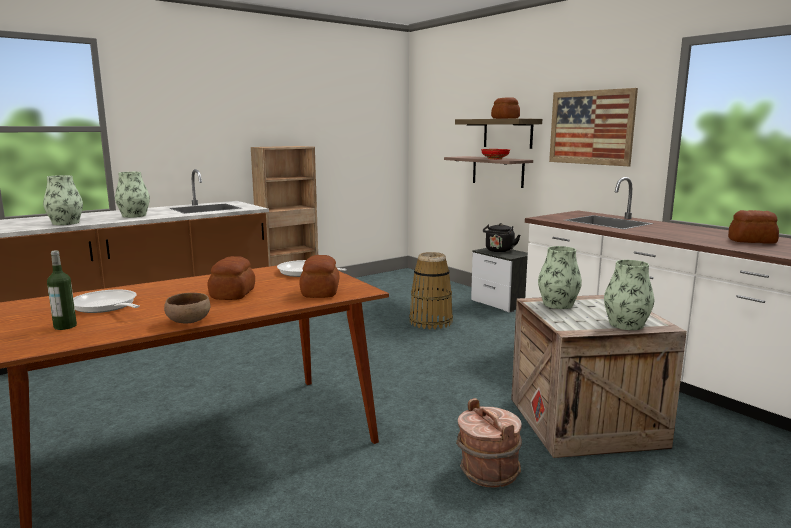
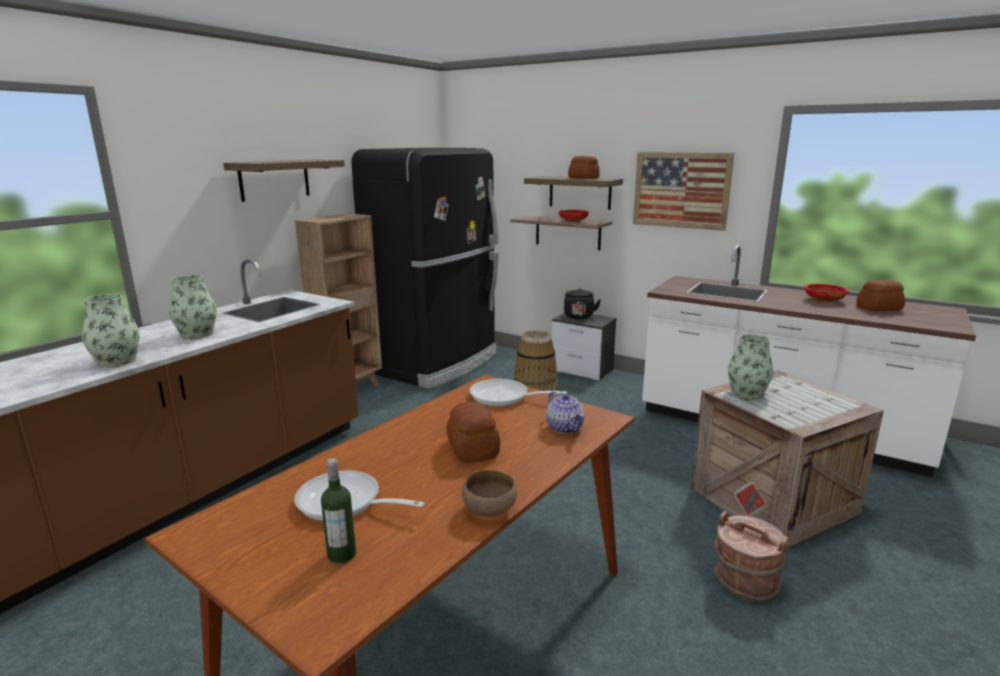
camera: 20 degrees left, 5 degrees up
(236, 113) = (274, 179): none -> shelf
(321, 292) = (565, 428): bread -> teapot
(376, 285) = (437, 363): none -> black fridge
(626, 324) = (832, 410): vase -> none
(700, 232) = (824, 300): none -> red bowl

